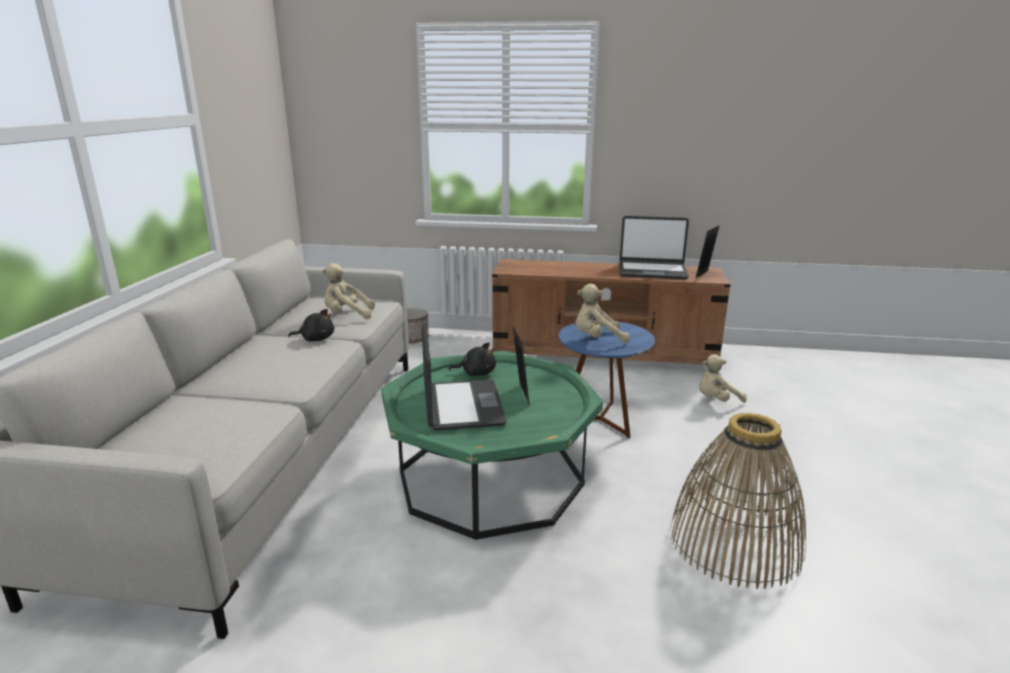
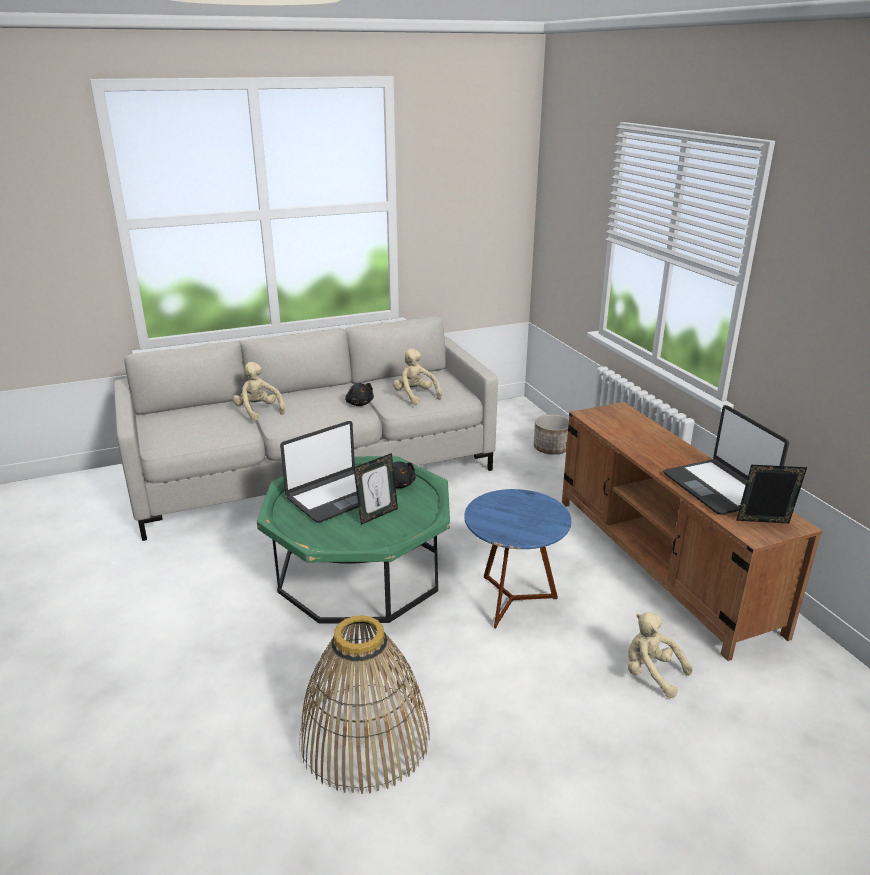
camera: 60 degrees right, 5 degrees up
(597, 339) = (503, 513): beige plush toy -> beige plush toy (258, 411)

